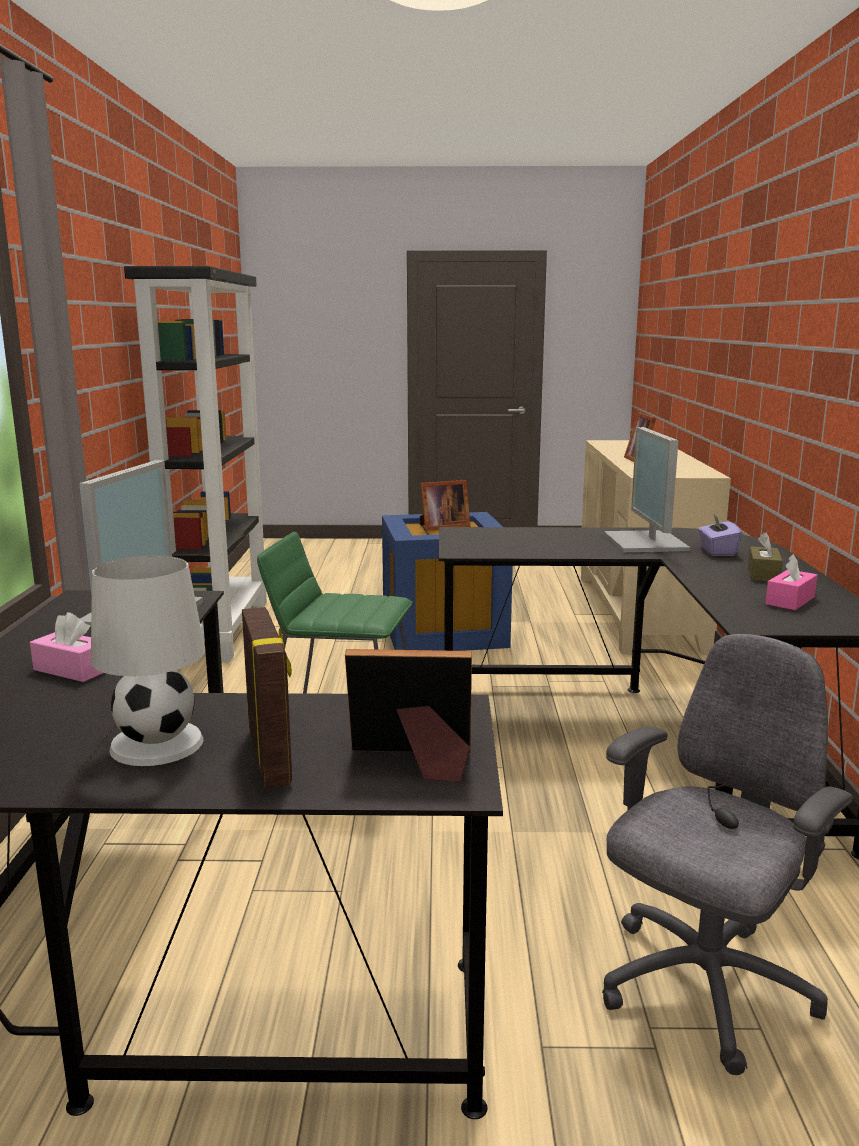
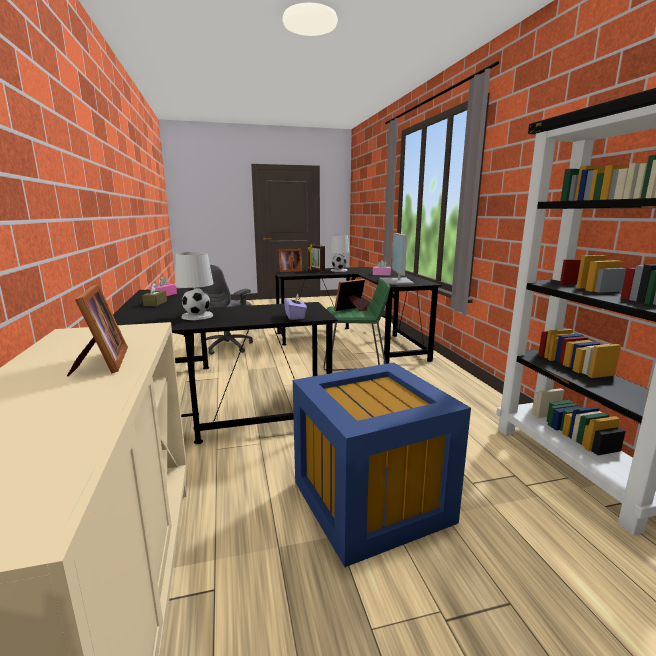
camera: 165 degrees right, 0 degrees up
(442, 527) = (382, 405): picture frame -> picture frame (352, 310)
(647, 543) = (197, 316): monitor -> white table lamp
(717, 551) = (159, 313): purple tissue box -> purple tissue box (295, 316)

